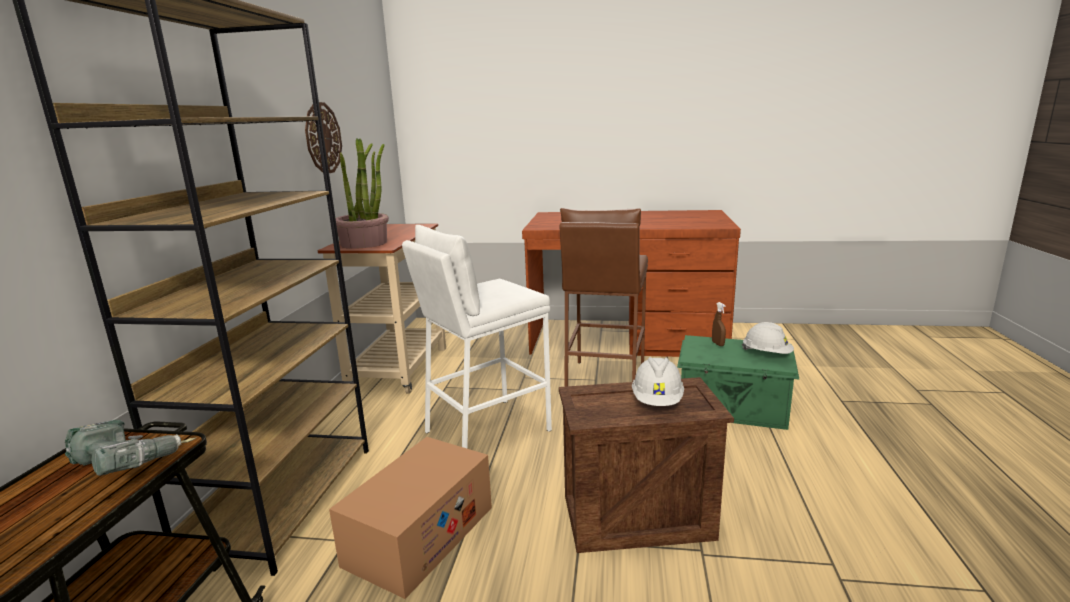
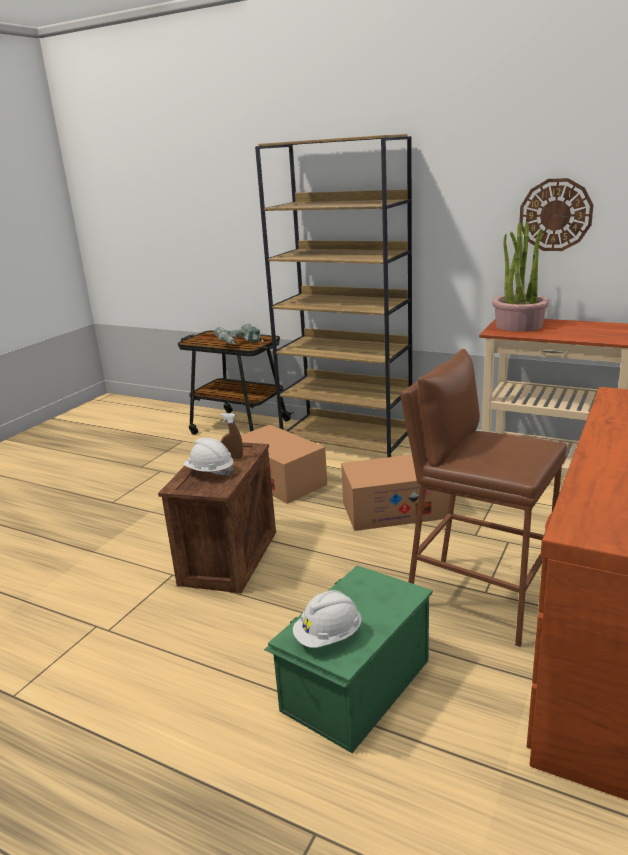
camera: 110 degrees right, 5 degrees up
(486, 430) = (395, 510): white stool -> cardboard box
(718, 344) = (385, 606): brown spray bottle -> brown spray bottle (233, 457)

